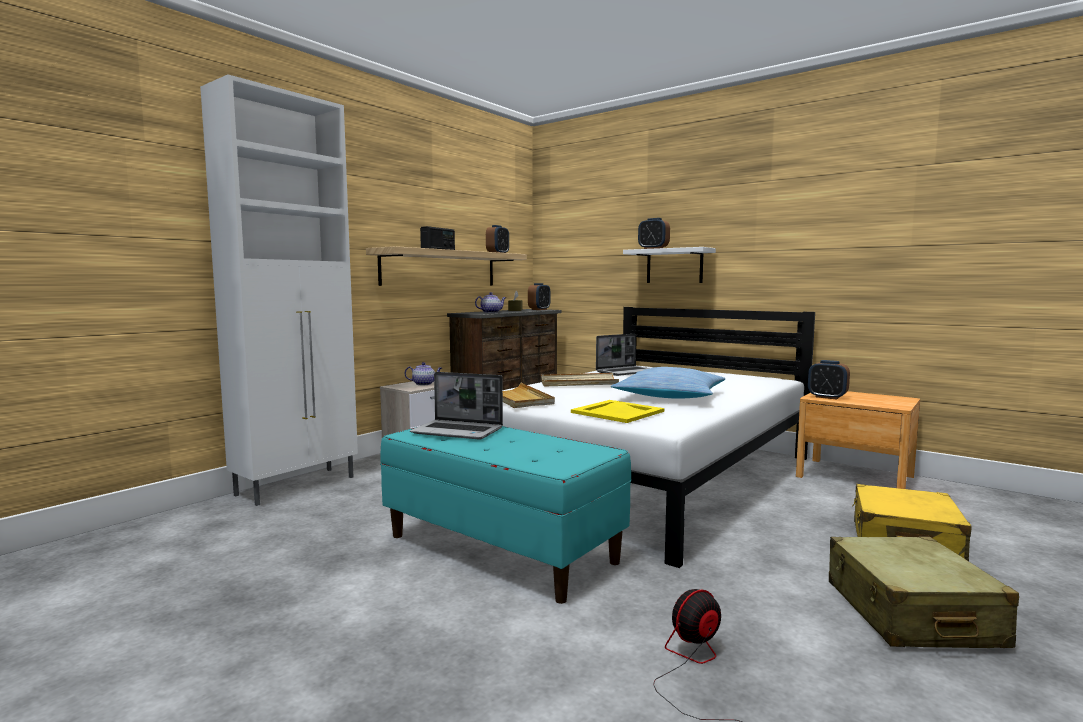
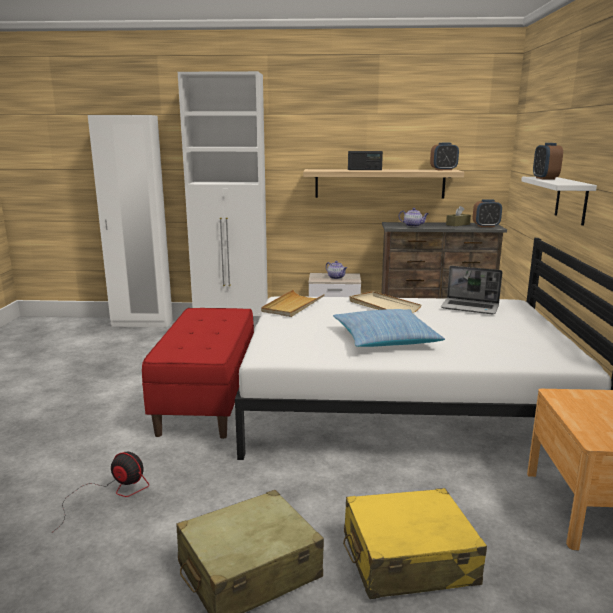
camera: 55 degrees right, 10 degrees up
(127, 532) = (142, 323): none -> white wardrobe
(458, 431) = (216, 317): laptop -> none
(501, 548) = (208, 399): turquoise bench -> red bench
(616, 412) = (291, 336): yellow tray -> none
(827, 397) = (575, 400): alarm clock -> none

